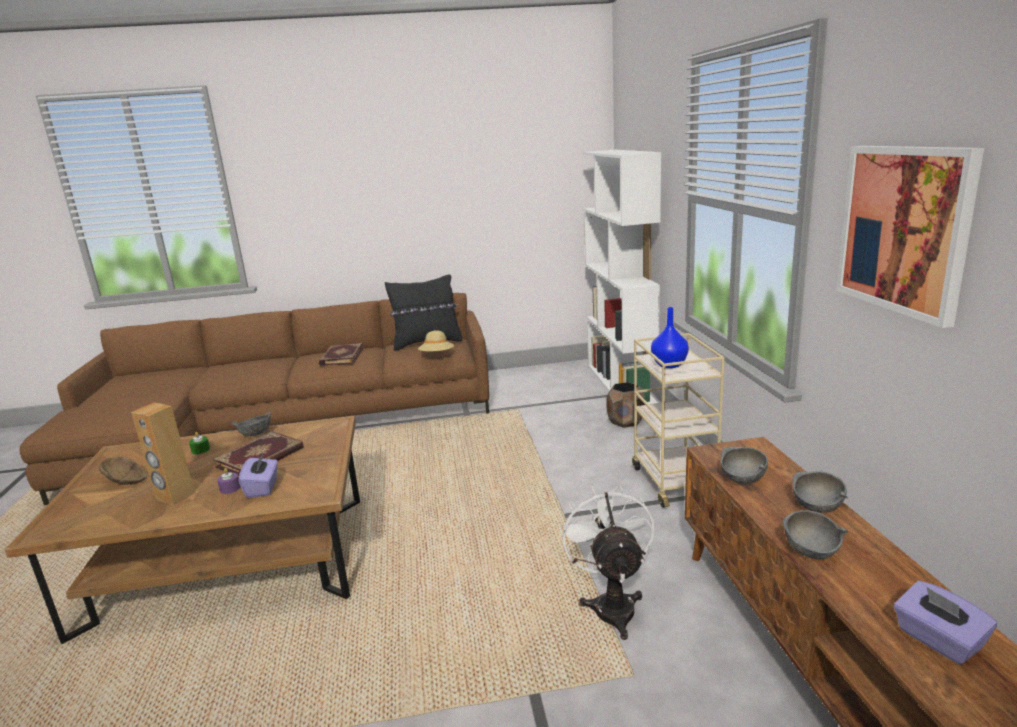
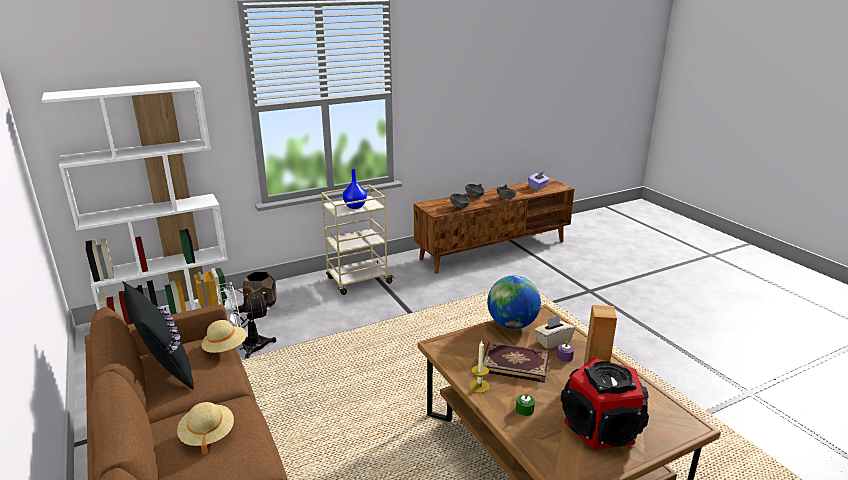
camera: 110 degrees left, 5 degrees up
(126, 481) = (601, 426): brown bowl -> speaker
(255, 434) = (479, 386): grey bowl -> candle
(263, 488) = (552, 341): purple tissue box -> beige tissue box
(322, 468) = (512, 324): none -> globe
(341, 356) = (207, 435): book -> beige hat
(612, 604) = (485, 290): white fan -> white fan (247, 348)
(904, 229) = (450, 84): picture -> none

